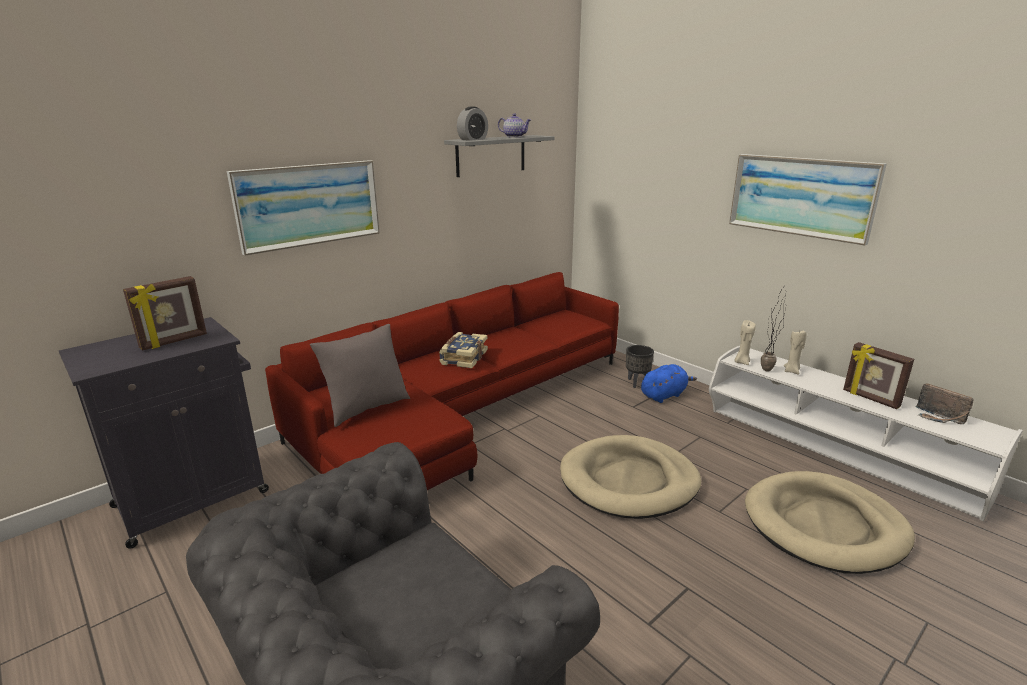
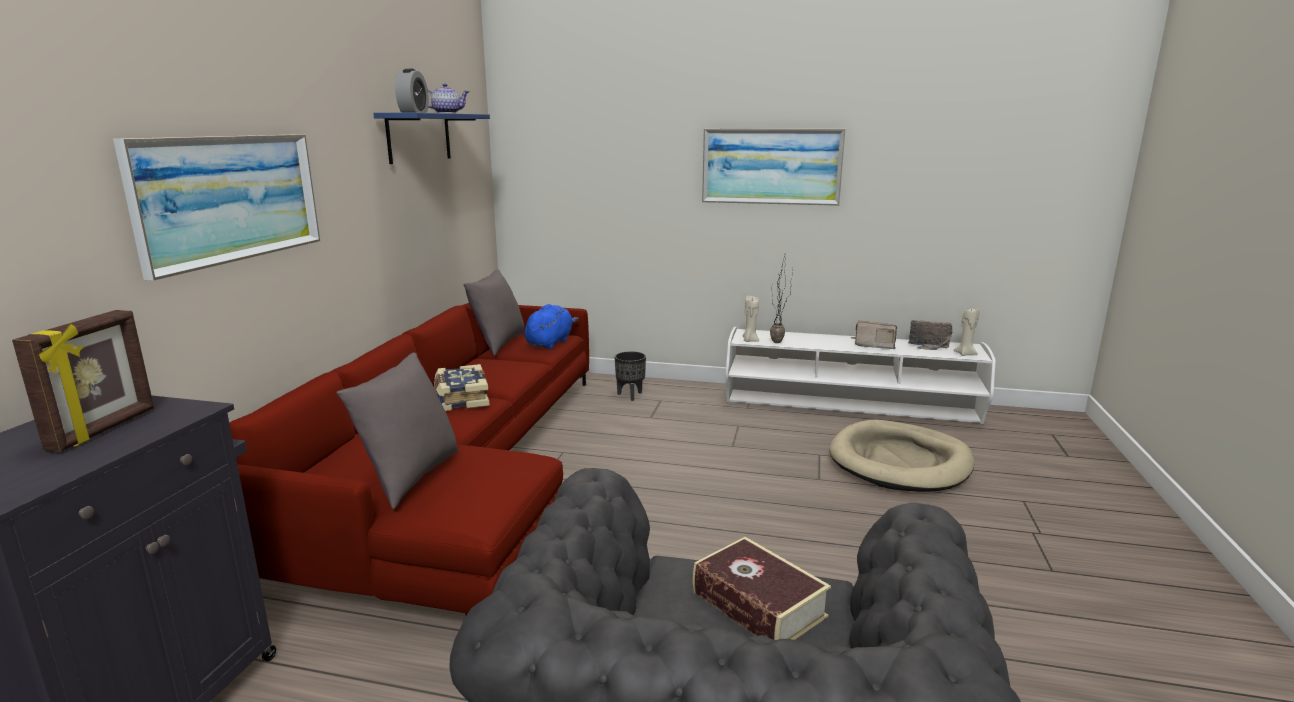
camera: 35 degrees left, 5 degrees down
(440, 591) = (758, 604): none -> book
(491, 155) = (419, 137): grey shelf -> blue shelf
(538, 318) = (498, 344): none -> grey pillow
(629, 481) = (719, 481): beige dog bed -> none
(664, 395) = (668, 400): blue plush toy -> blue plush toy (550, 343)
(792, 371) = (796, 339): beige candle -> beige candle (965, 354)
(870, 399) = (874, 345): picture frame -> radio

